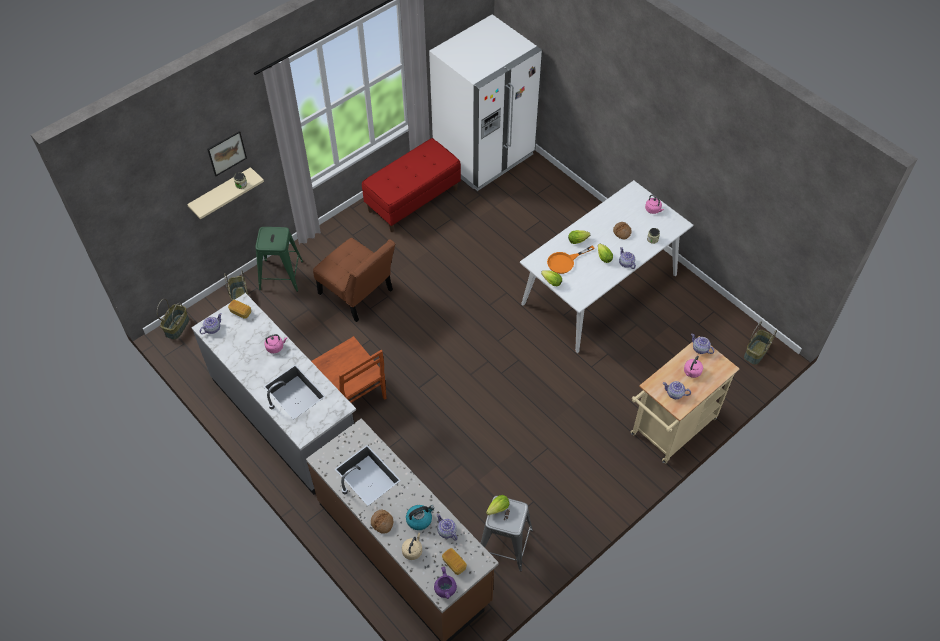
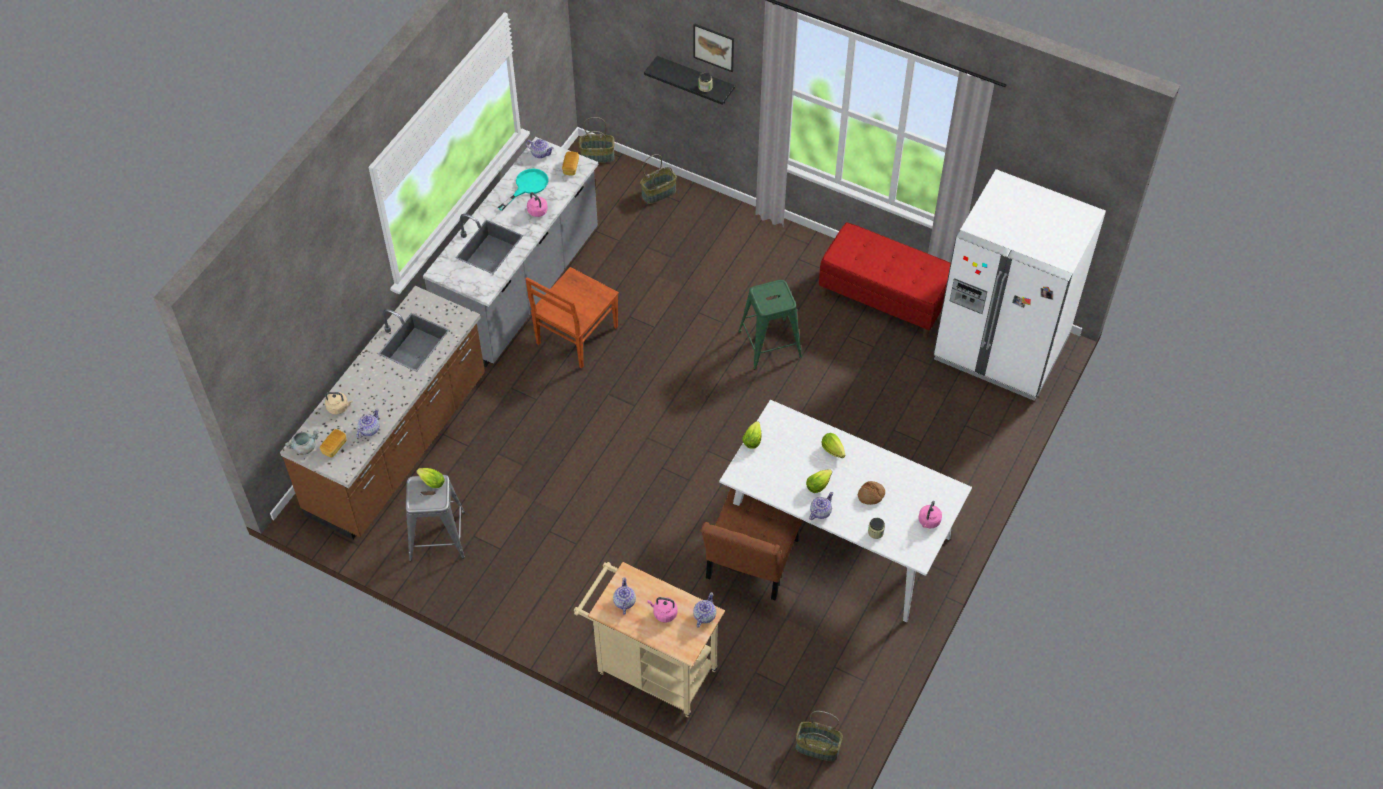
camera: 70 degrees right, 0 degrees up
(221, 194) = (695, 81): beige shelf -> black shelf
(244, 347) = (527, 186): none -> turquoise frying pan
(281, 275) = (706, 216): green stool -> green stool (769, 344)
(358, 294) = (713, 294): brown chair -> brown chair (750, 563)
(382, 523) = (362, 372): bread -> none
(419, 519) = (376, 402): kettle -> none
(445, 588) = (304, 447): purple cooking pot -> grey cooking pot
(565, 262) = (791, 446): orange frying pan -> none

